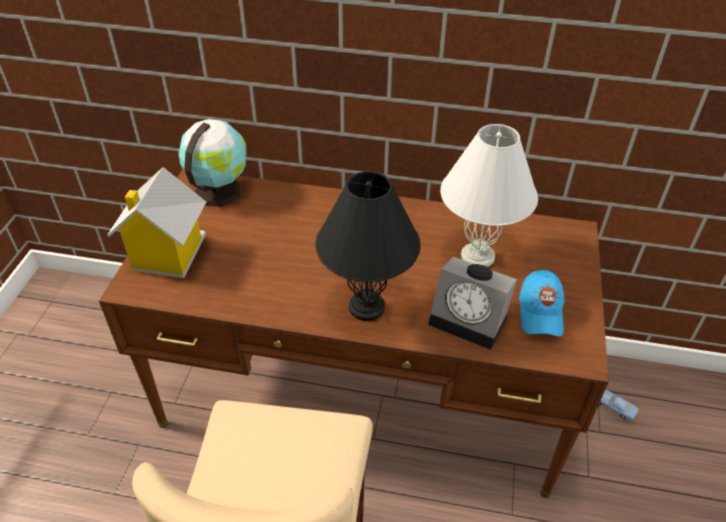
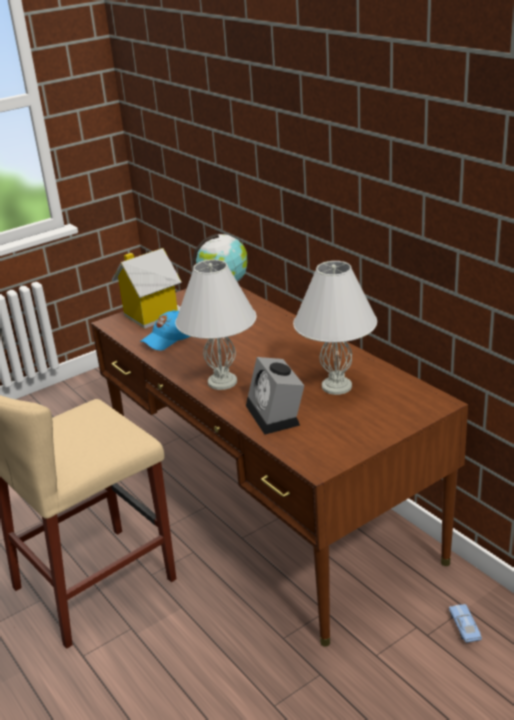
camera: 45 degrees right, 15 degrees down
(367, 307) = (222, 382): black table lamp -> white table lamp
(540, 312) = (330, 432): blue cap -> blue cap (167, 339)

